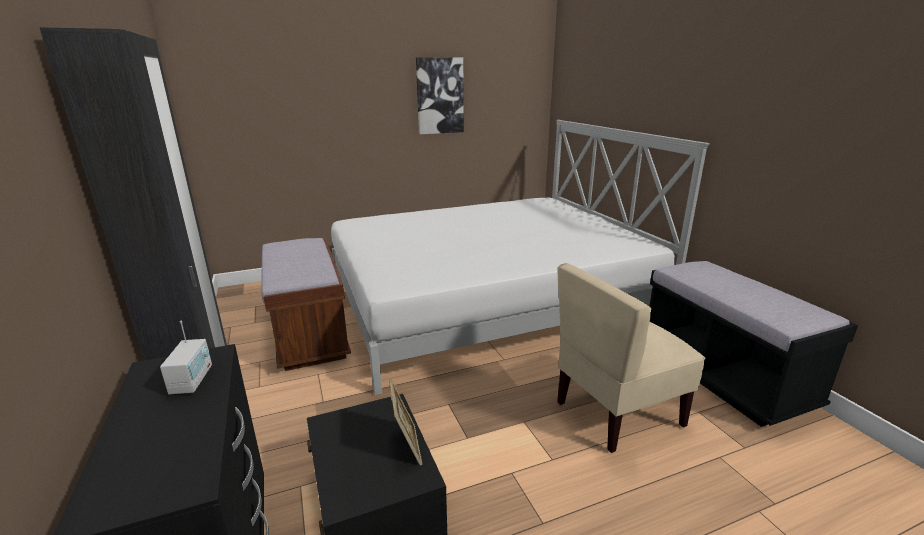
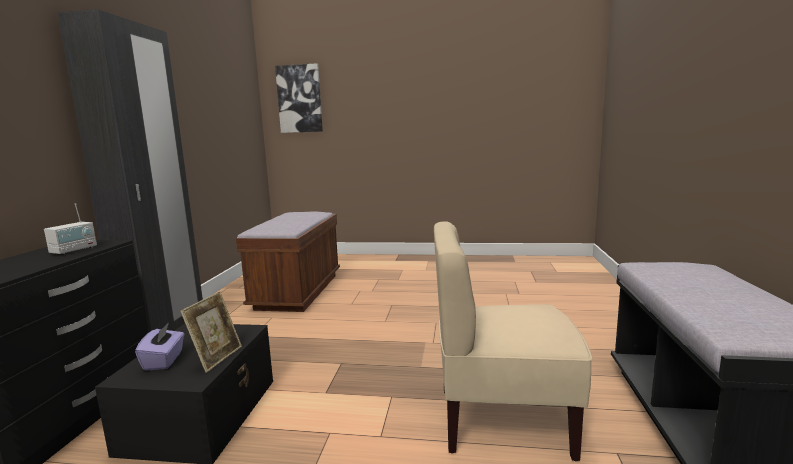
camera: 30 degrees right, 10 degrees down
(356, 469) = (164, 360): none -> purple tissue box
(439, 96) = (472, 97): picture -> picture (299, 99)
(488, 300) = (473, 295): white bed -> none

